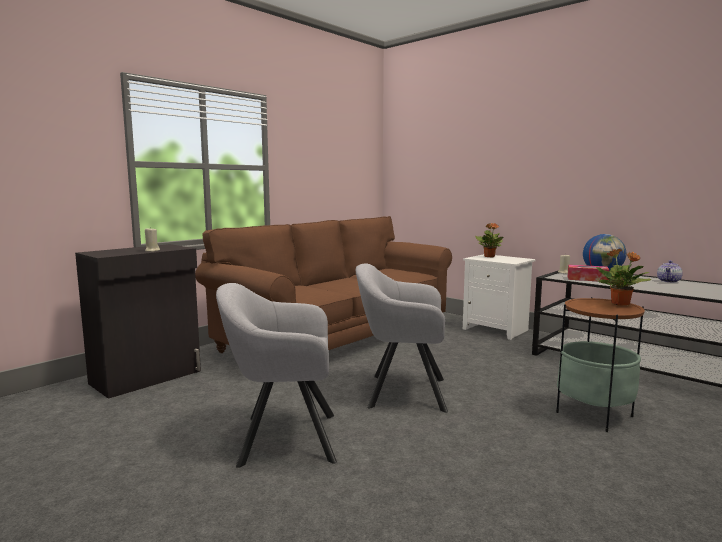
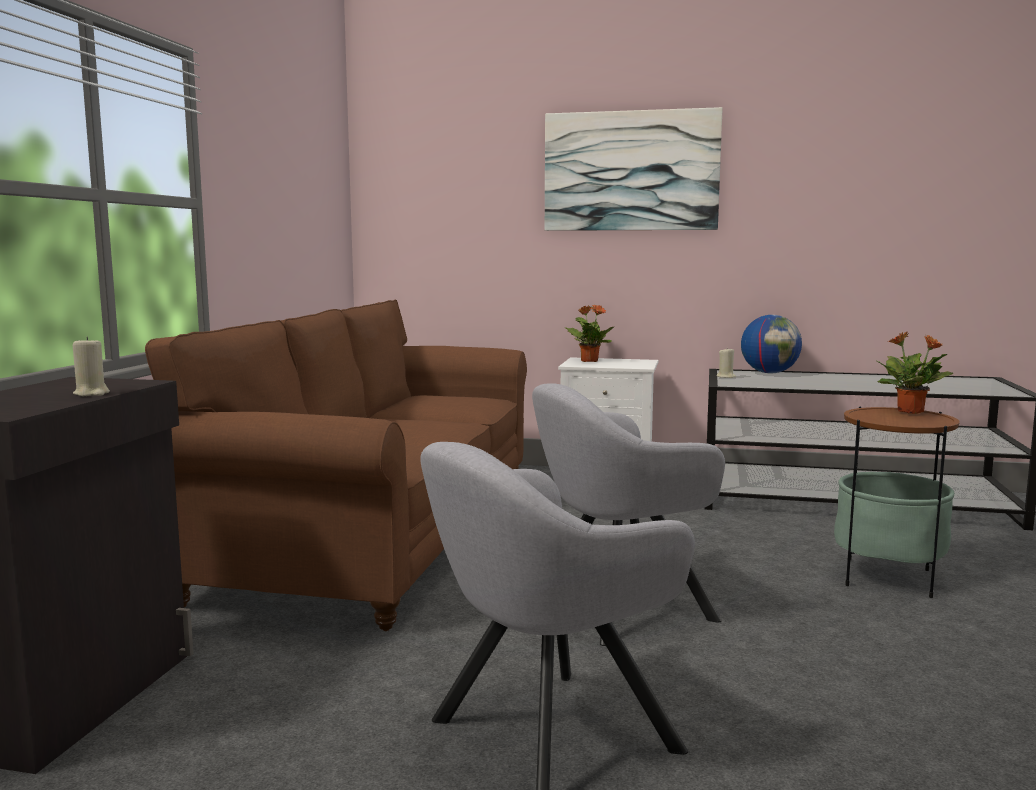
camera: 30 degrees left, 0 degrees up
(525, 141) = (631, 171): none -> picture
(587, 279) = (772, 383): tissue box -> none
(669, 281) = (863, 377): teapot -> none

